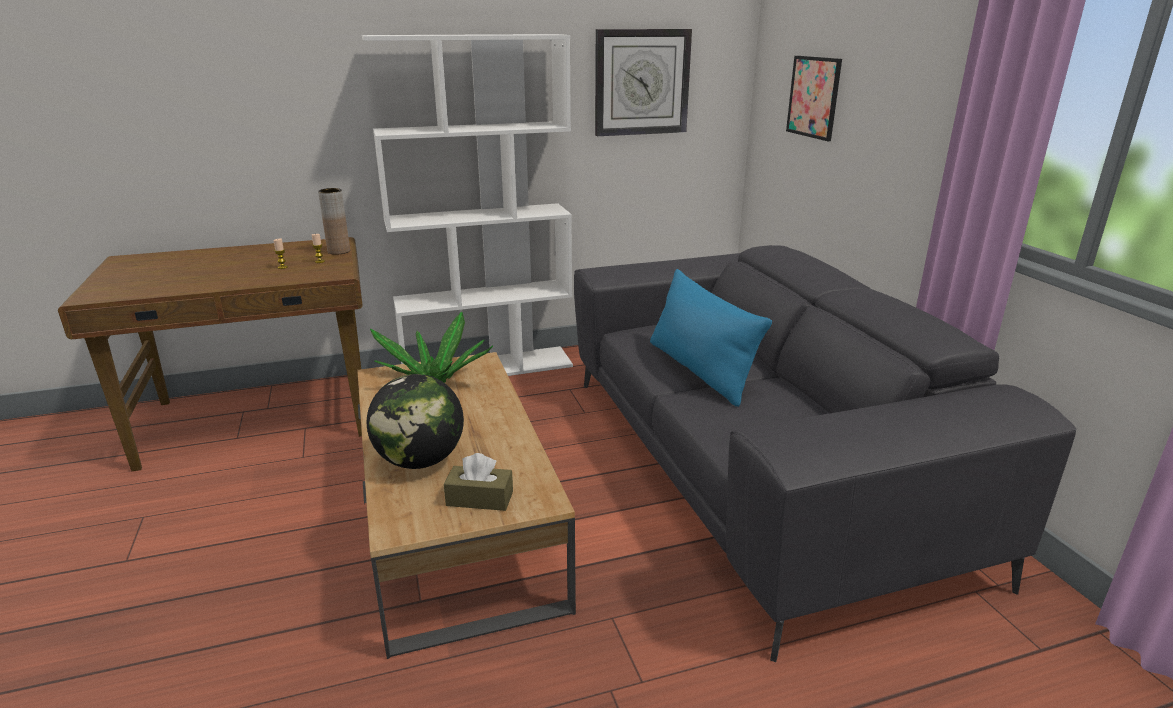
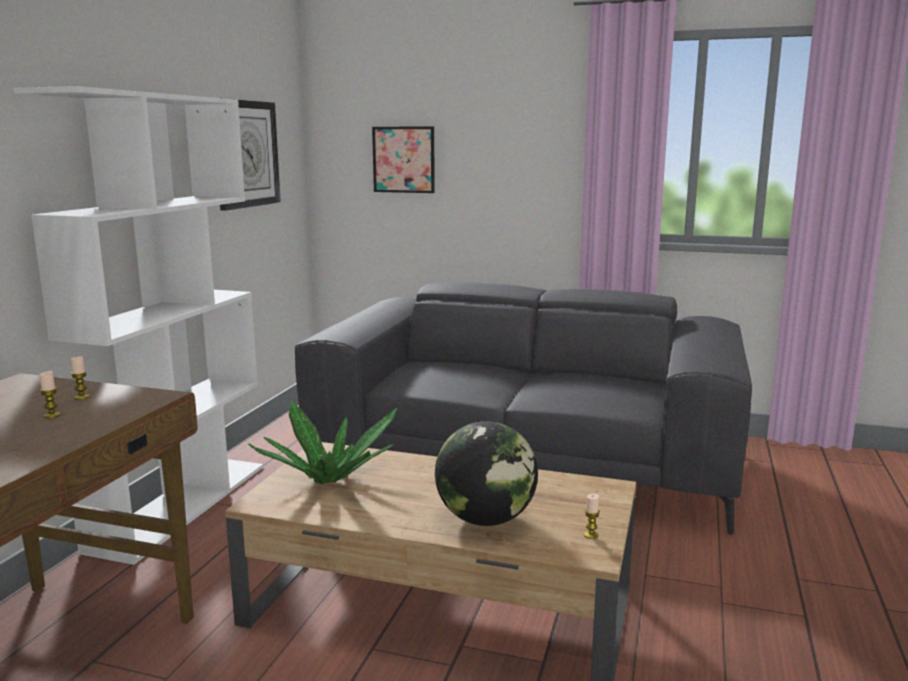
camera: 55 degrees left, 10 degrees down
(339, 251) = (66, 385): brown vase -> none
(431, 517) = (591, 535): none -> candle
(479, 499) = (582, 509): brown tissue box -> none
(699, 370) = (497, 384): blue pillow -> none

